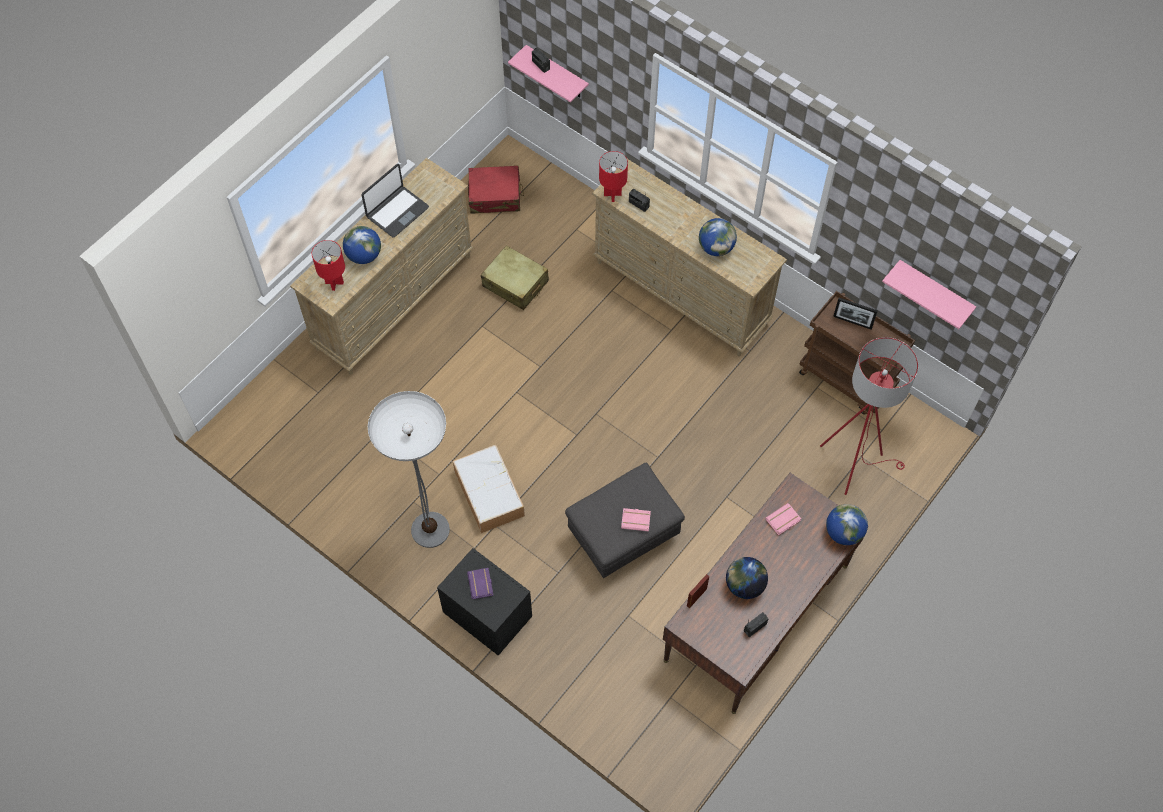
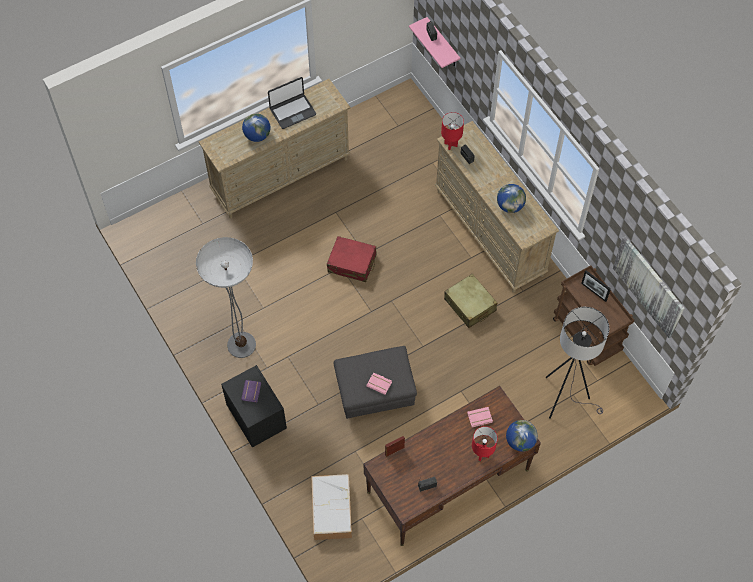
camera: 20 degrees right, 0 degrees up
(334, 283) = (229, 149): red table lamp -> red table lamp (481, 454)
(488, 492) = (292, 332): storage box -> storage box (331, 509)
(495, 196) = (383, 120): red suitcase -> red suitcase (352, 263)
(515, 284) = (371, 189): beige suitcase -> beige suitcase (470, 305)
(744, 585) = (432, 454): globe -> none
(853, 462) = (565, 397): red floor lamp -> grey floor lamp
(934, 291) = (648, 286): pink shelf -> picture

